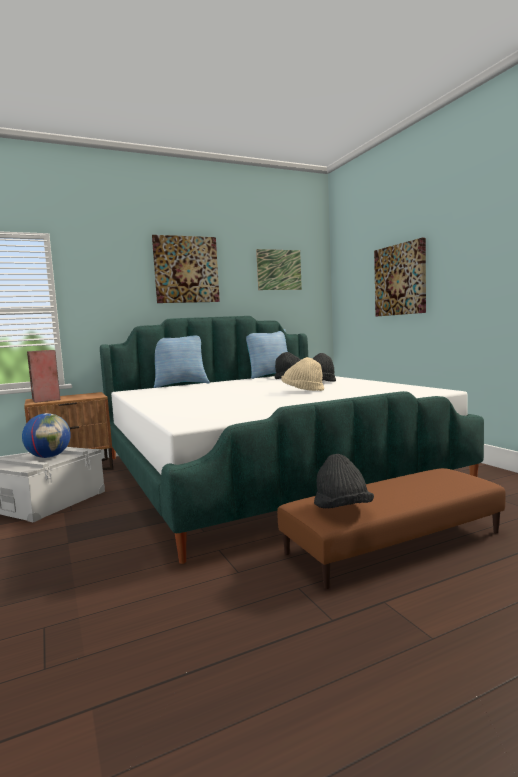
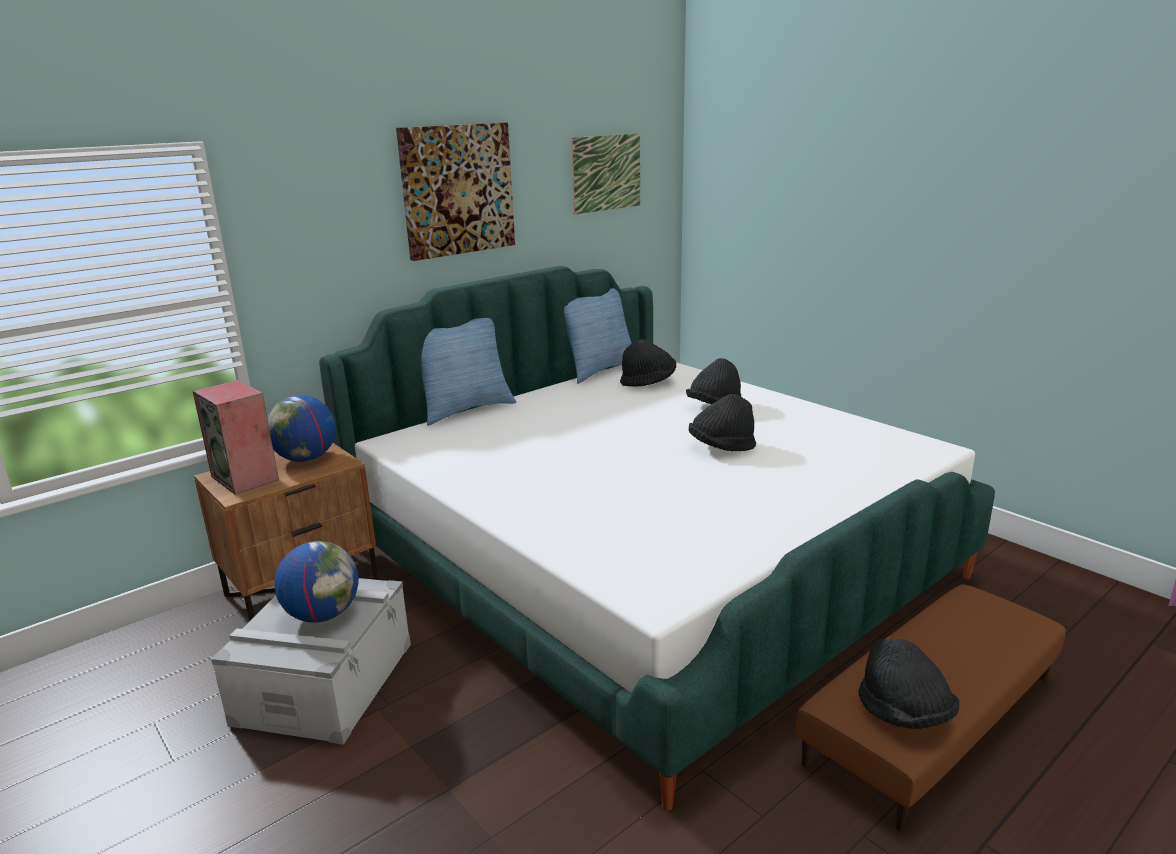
camera: 15 degrees left, 15 degrees up
(82, 395) = (306, 459): none -> globe
(302, 391) = (721, 447): beige hat -> black hat
(400, 279) = (833, 219): picture -> none

